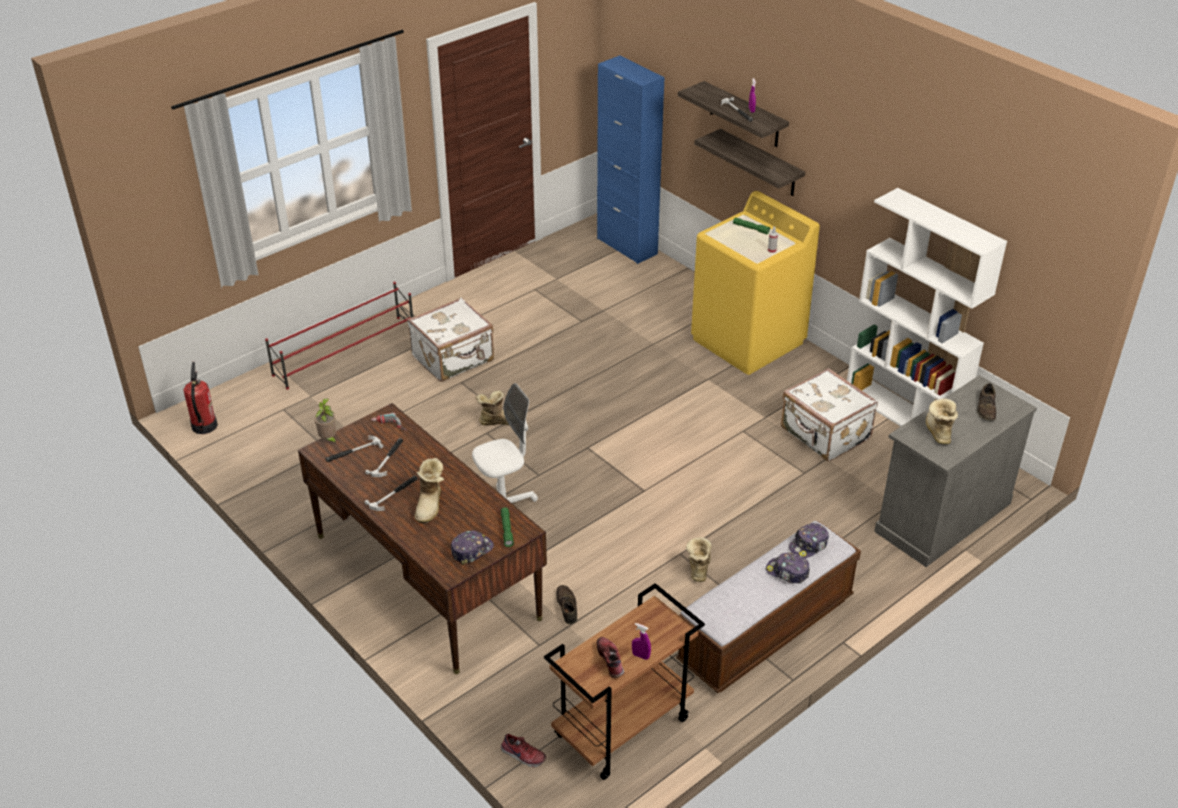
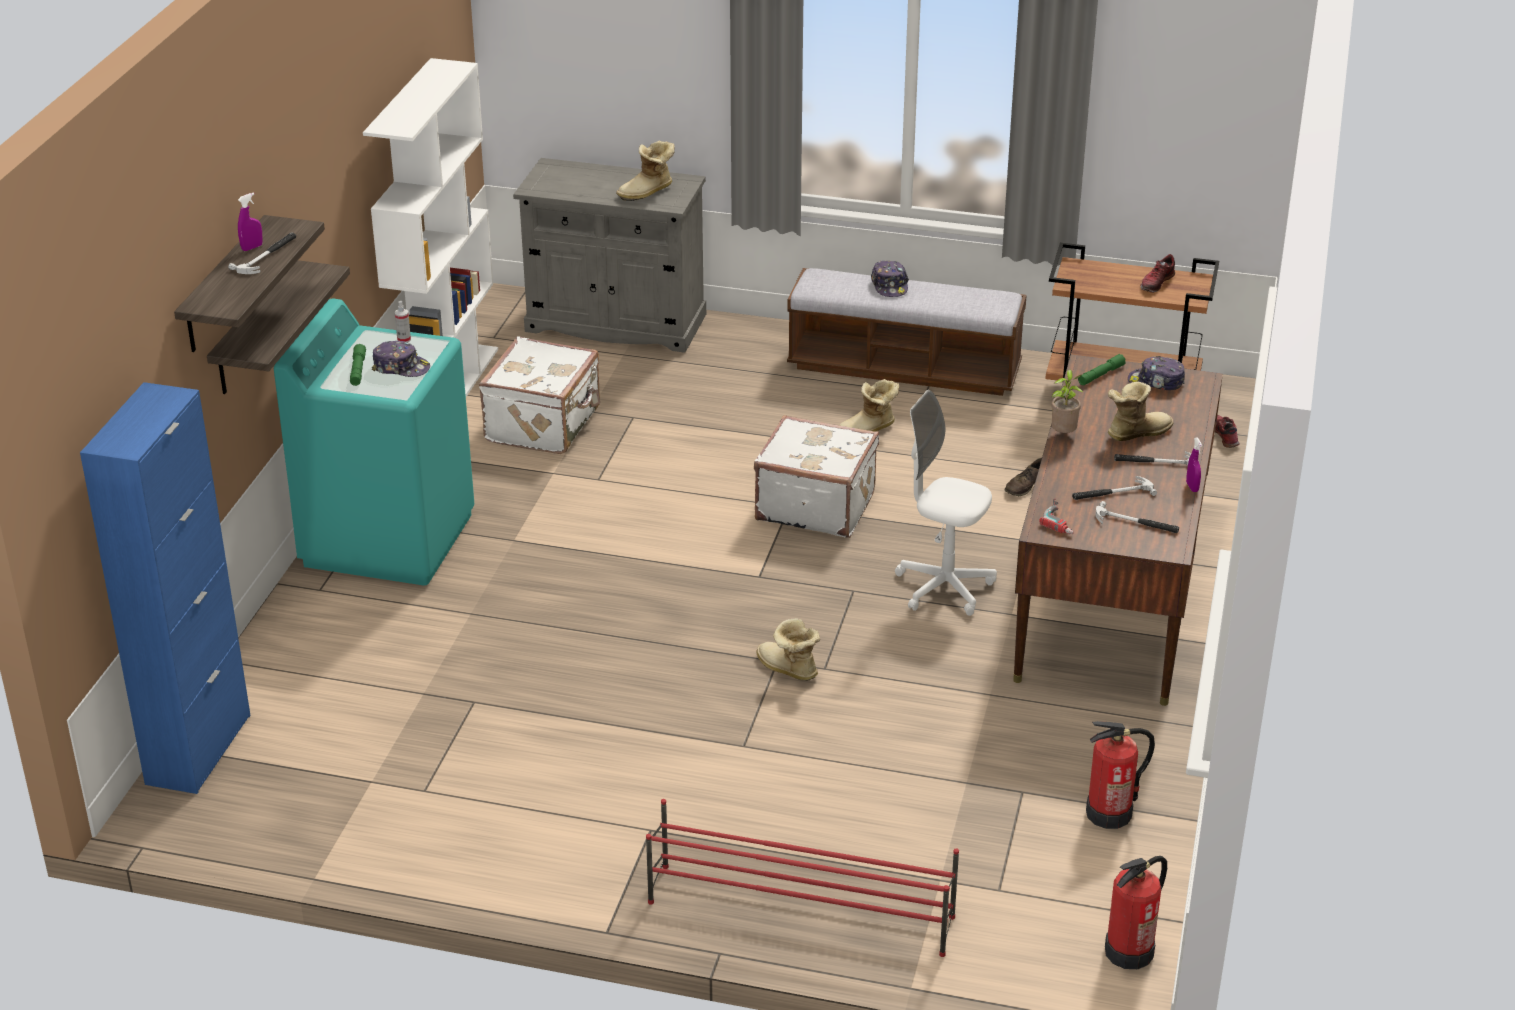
camera: 125 degrees left, 5 degrees down
(279, 469) = (1110, 813): none -> fire extinguisher
(328, 439) = (1143, 551): potted plant -> potted plant (1063, 434)
(454, 359) = (696, 781): white suitcase -> white suitcase (815, 505)
(640, 656) = (1130, 271): purple spray bottle -> purple spray bottle (1192, 487)
(748, 341) = (388, 538): yellow washing machine -> turquoise washing machine
(809, 545) = (838, 285): cap -> cap (401, 367)
(986, 408) = (573, 178): brown shoe -> none

